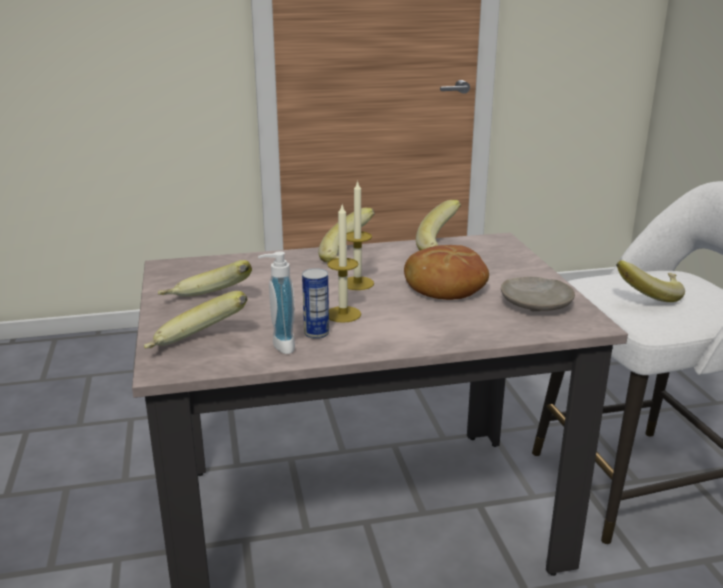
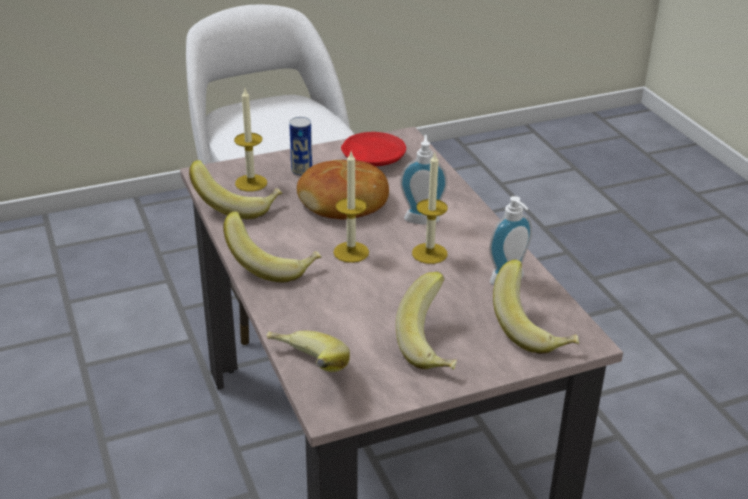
camera: 100 degrees left, 10 degrees up
(316, 333) = (476, 264): can -> can (301, 171)
(410, 317) = (422, 217): none -> soap dispenser
(483, 253) = (251, 183): none -> candle
(536, 304) = (373, 158): beige plate -> red plate
(648, 296) = (285, 128): banana -> banana (304, 371)

